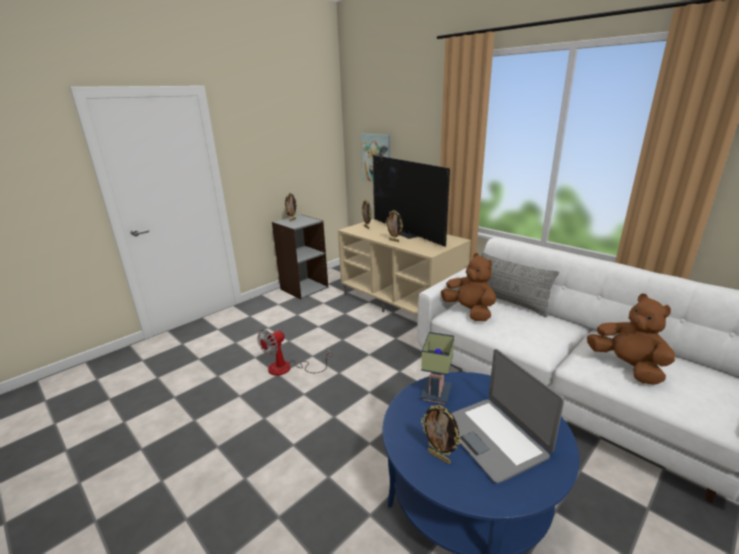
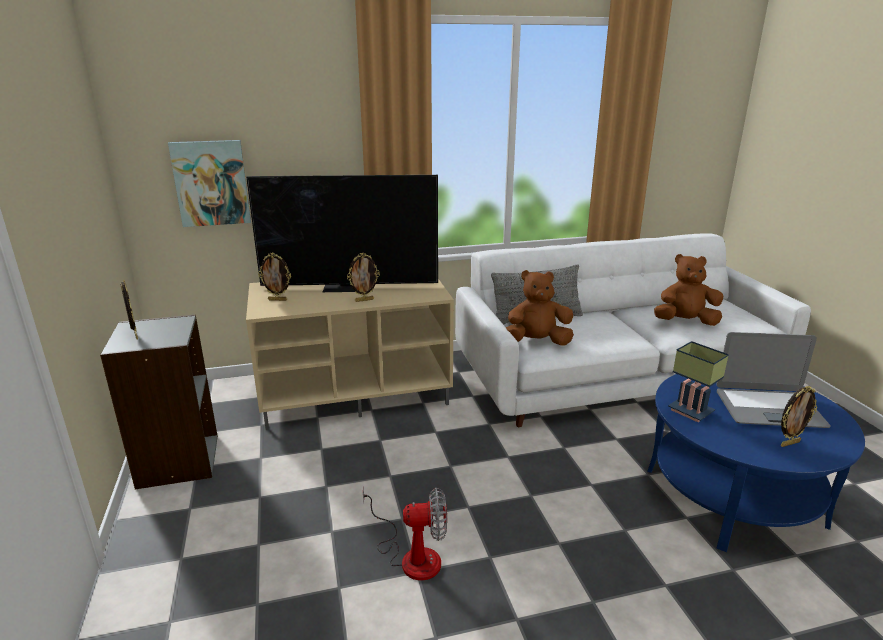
camera: 60 degrees left, 0 degrees up
(288, 368) = (411, 555): fan -> fan turned 75 degrees counterclockwise

